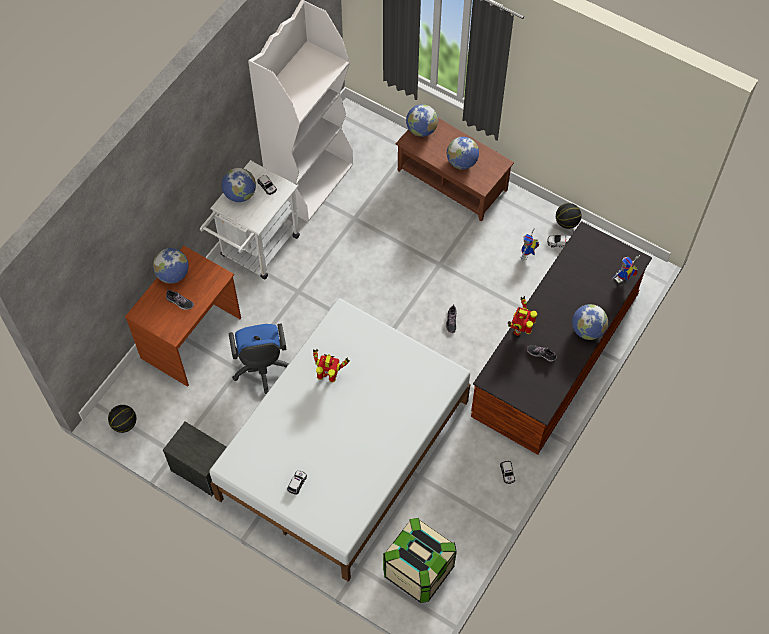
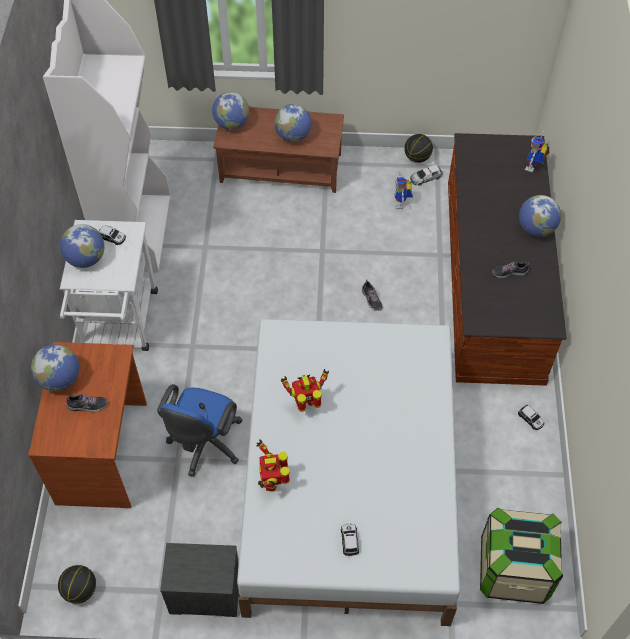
camera: 30 degrees left, 5 degrees down
(262, 369) = (204, 445): blue office chair -> blue office chair turned 60 degrees clockwise
(520, 329) = (471, 259): toy robot -> toy robot (272, 482)

